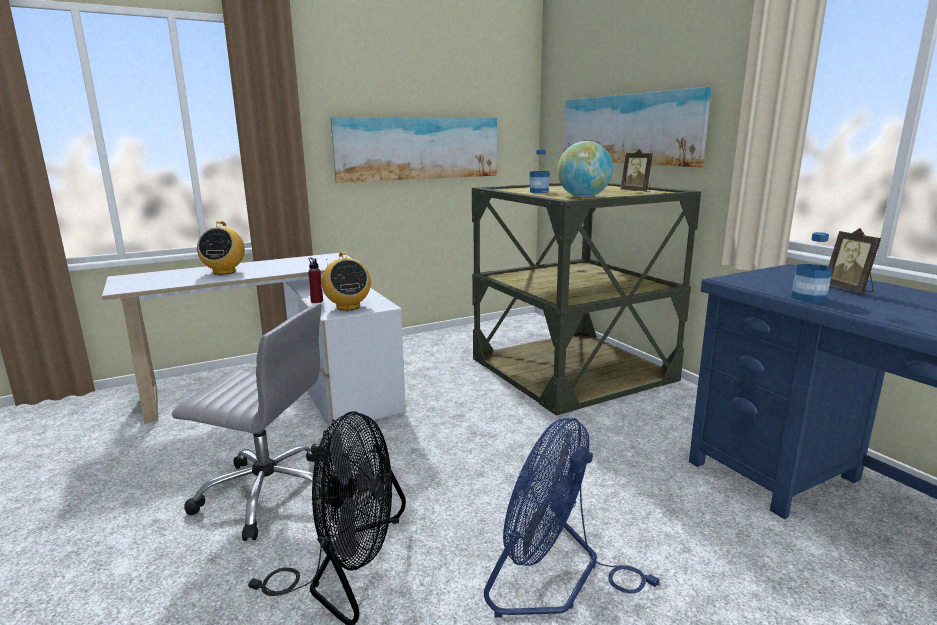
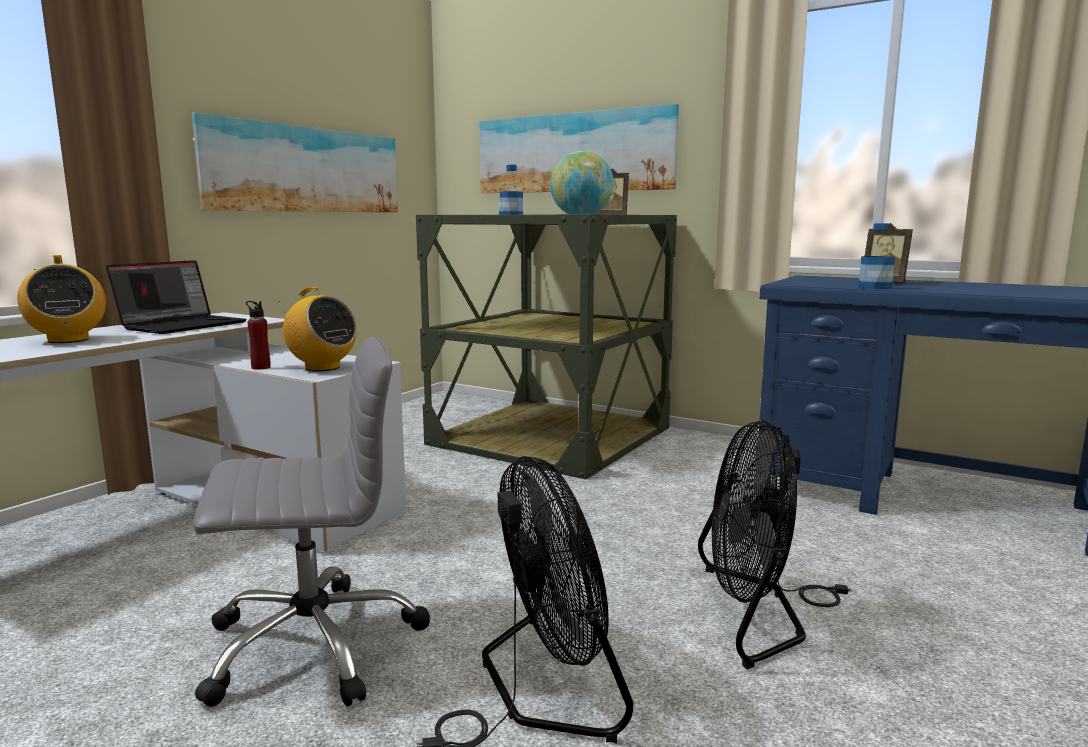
camera: 30 degrees left, 5 degrees down
(297, 264) = (183, 325): none -> laptop
(563, 573) = (761, 610): blue fan -> black fan

